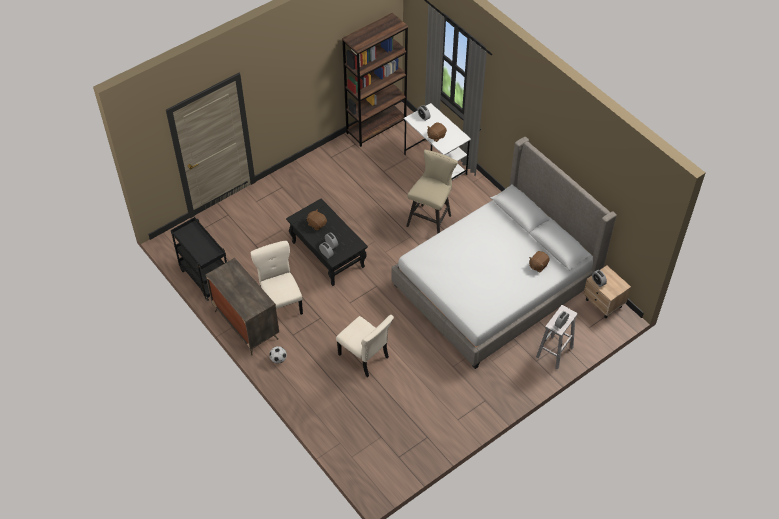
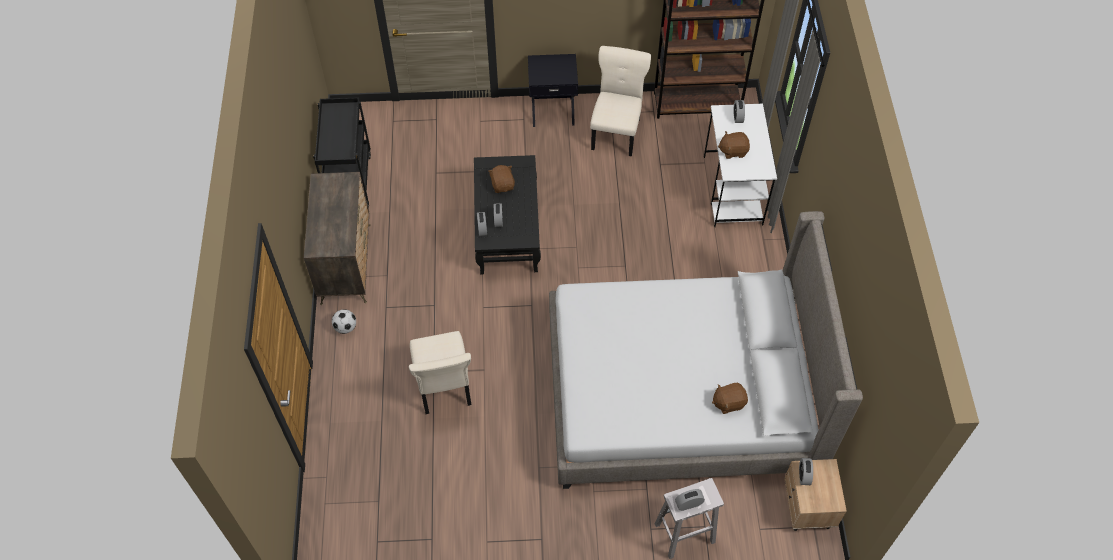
camera: 35 degrees right, 5 degrees up
(281, 303) = (405, 260): beige chair -> beige chair (616, 132)
(295, 173) = (552, 110): none -> black nightstand
(431, 219) = (669, 258): beige stool -> none

